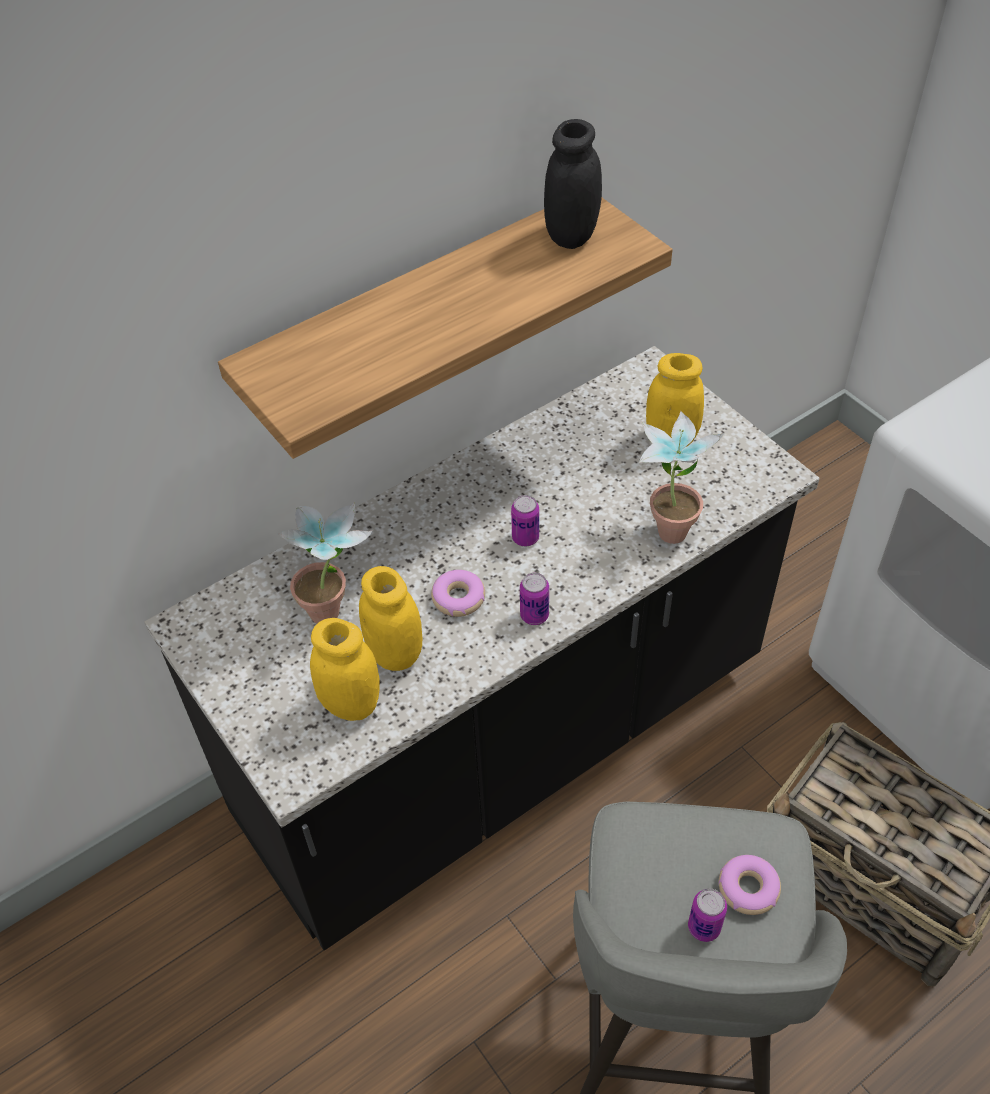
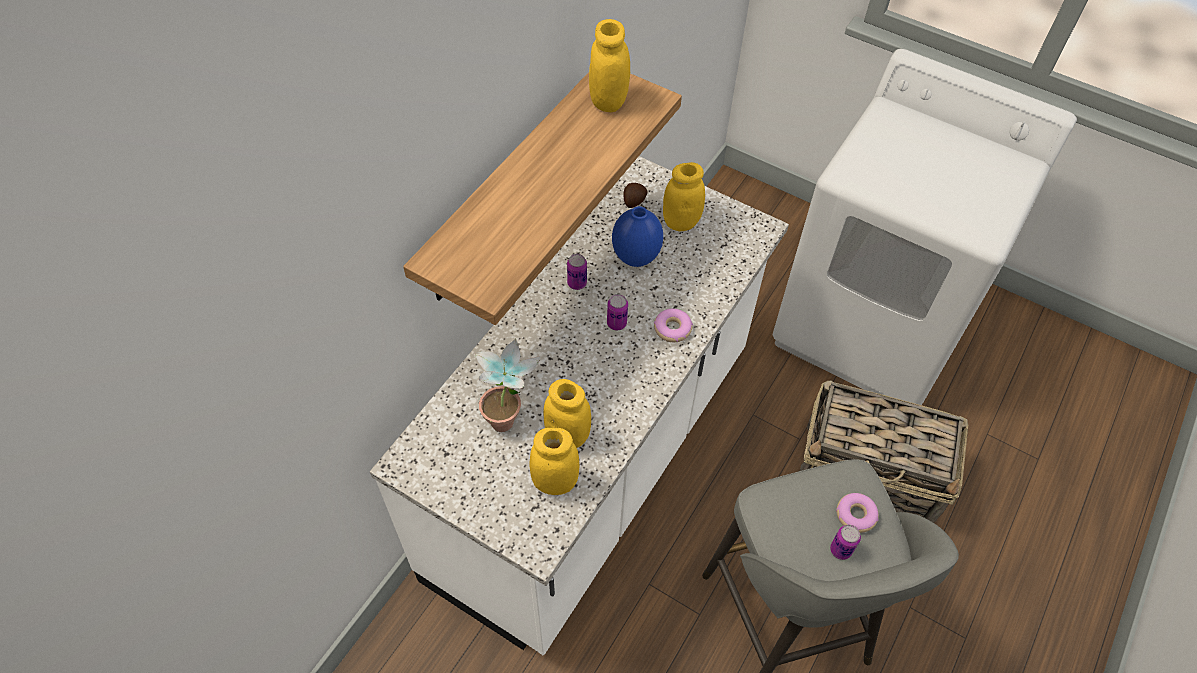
camera: 25 degrees left, 5 degrees up
(458, 598) = (592, 382): donut -> donut (672, 329)
(503, 743) = (595, 465): black counter -> white counter
(534, 615) = (649, 377): can -> can (577, 283)
(572, 235) = (608, 101): black jar -> yellow jar
(589, 466) = (635, 258): none -> blue vase
(621, 399) = (633, 201): none -> potato
(669, 524) = (708, 285): potted plant -> none

